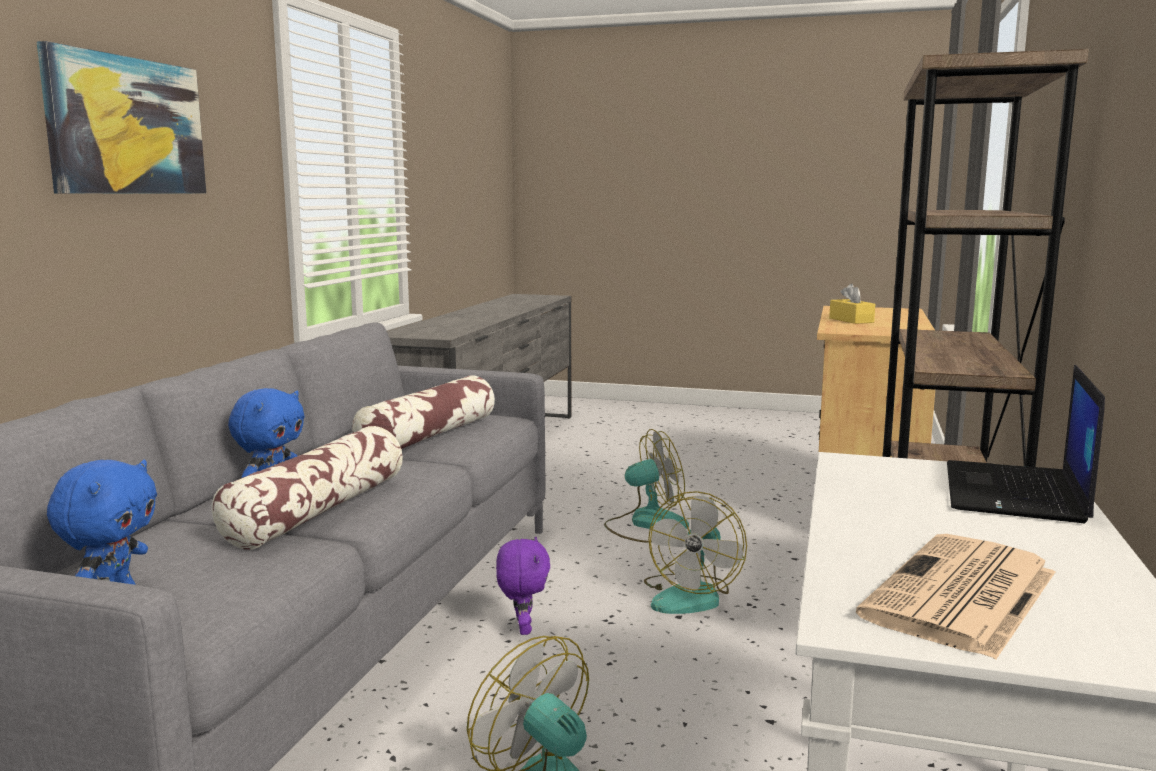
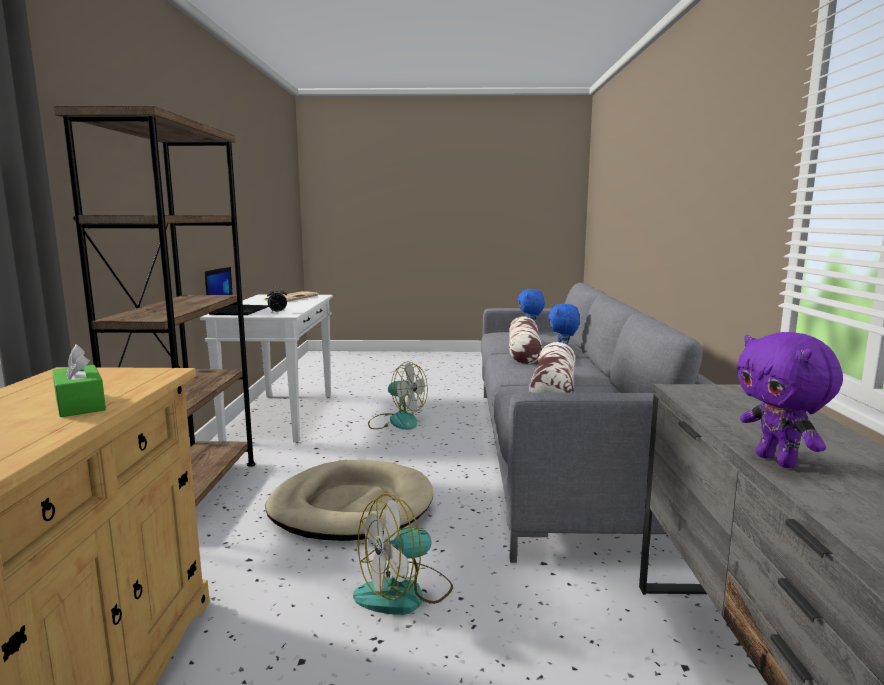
camera: 165 degrees right, 0 degrees up
(126, 126) = (707, 162): picture -> none
(522, 628) = (455, 472): purple plush toy -> purple plush toy (778, 461)
(691, 596) = (351, 506): fan -> beige dog bed
(851, 320) = (80, 404): yellow tissue box -> green tissue box
(886, 473) = (278, 312): none -> alarm clock

